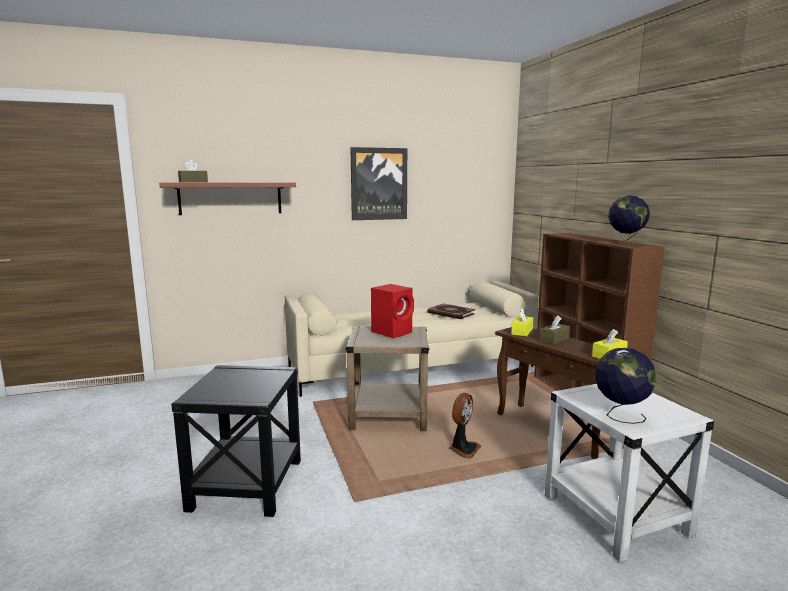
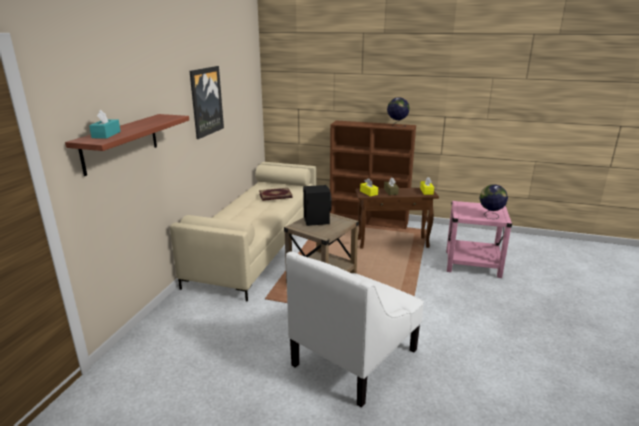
camera: 55 degrees left, 10 degrees up
(193, 182) = (106, 135): brown tissue box -> turquoise tissue box
(247, 484) = (355, 357): black side table -> white armchair
(393, 332) = (316, 220): red speaker -> black speaker
(463, 449) = (386, 273): fan -> none
(616, 516) = (473, 264): white side table -> pink side table

